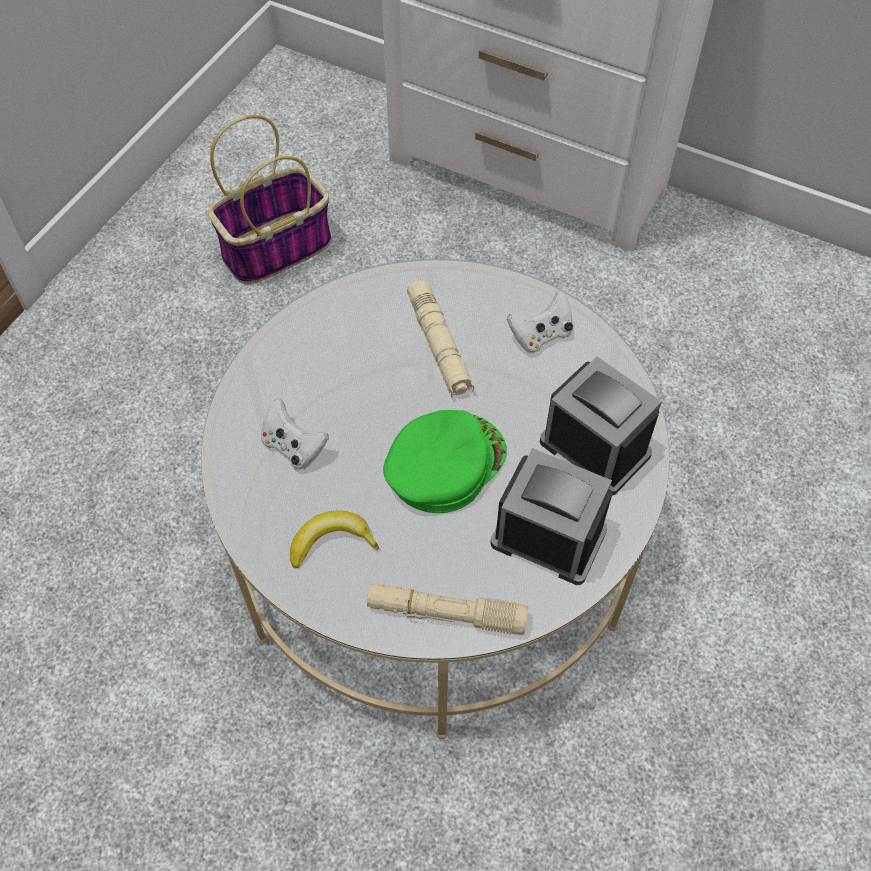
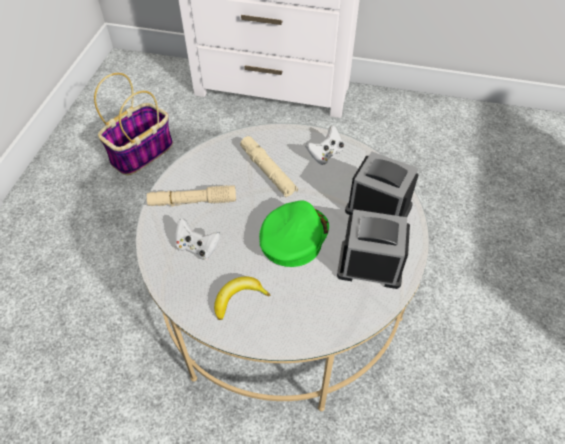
camera: 15 degrees left, 5 degrees down
(446, 613) = (324, 325): beige flashlight -> beige flashlight (192, 201)

